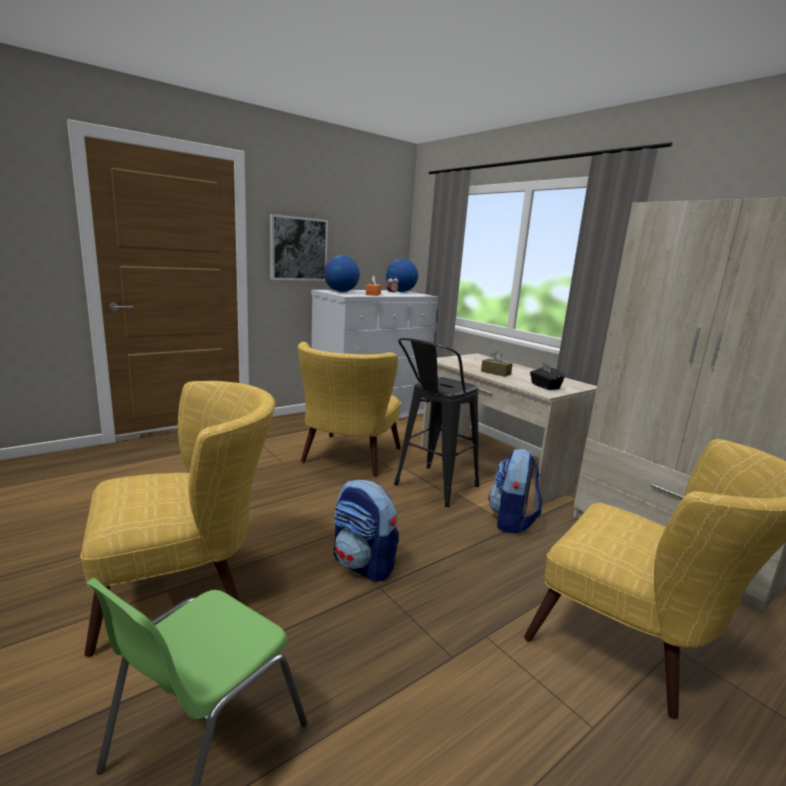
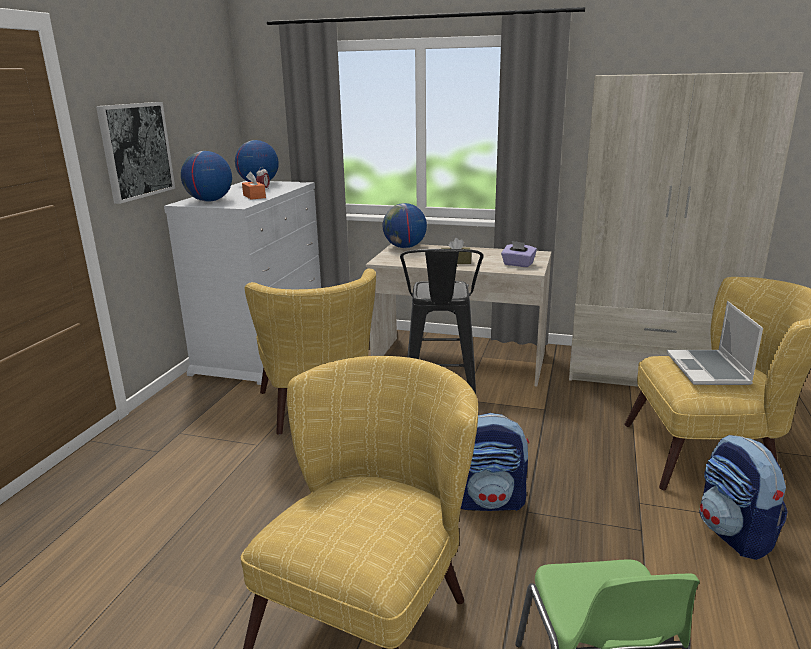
camera: 35 degrees left, 5 degrees up
(479, 357) = (405, 247): none -> globe
(512, 521) = (537, 404): backpack -> backpack (734, 534)
(545, 386) = (518, 264): black tissue box -> purple tissue box
(629, 531) = (709, 370): none -> laptop

